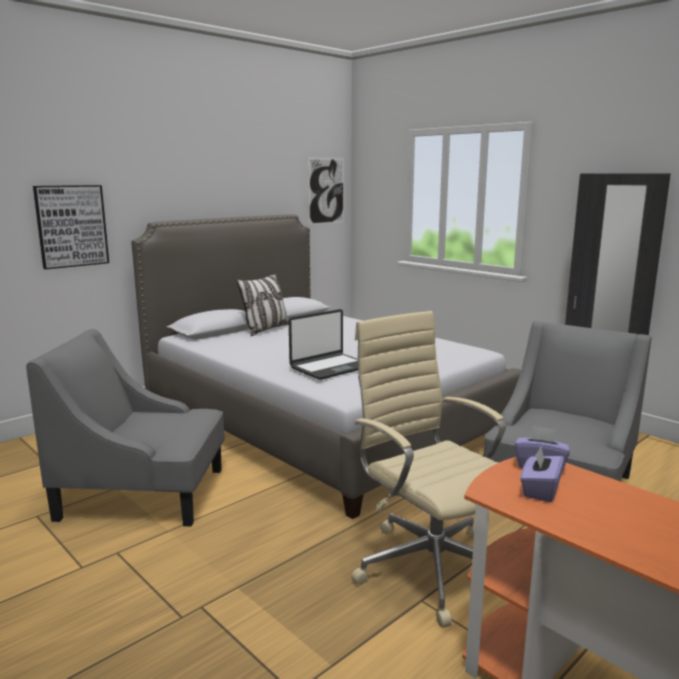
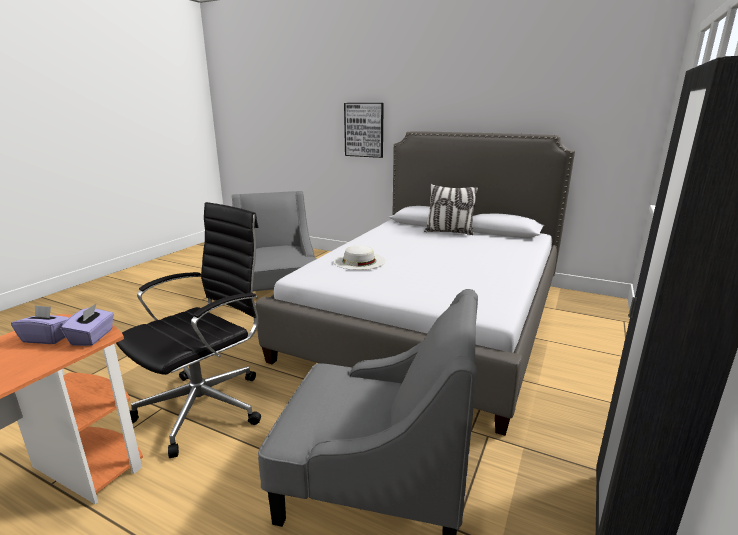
camera: 70 degrees right, 5 degrees up
(326, 191) = (621, 112): picture -> none
(330, 367) = (359, 261): laptop -> white hat
(430, 565) = (206, 406): beige office chair -> black office chair

